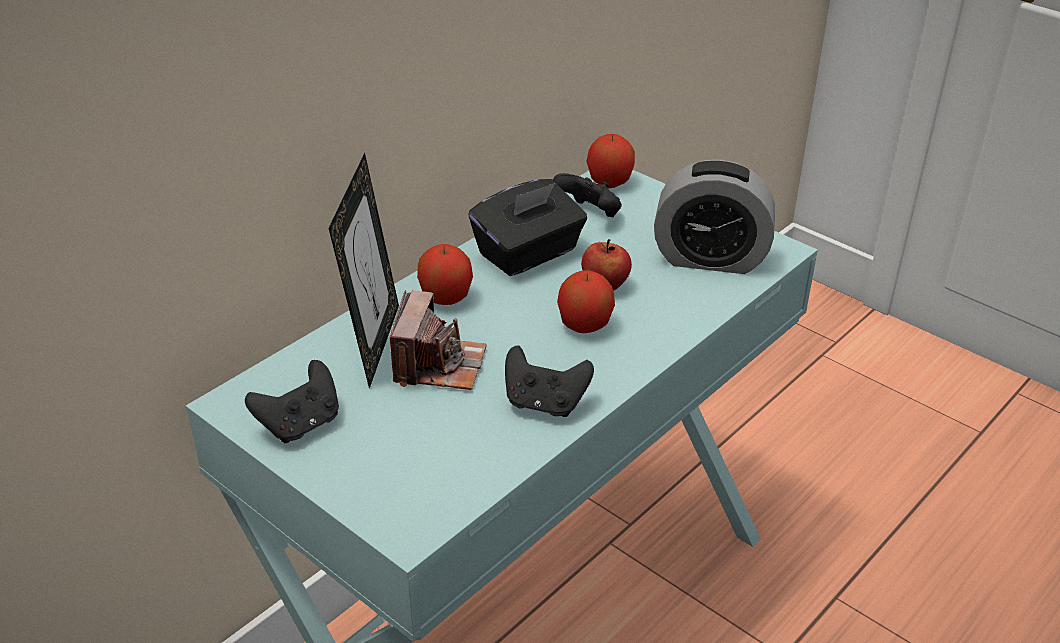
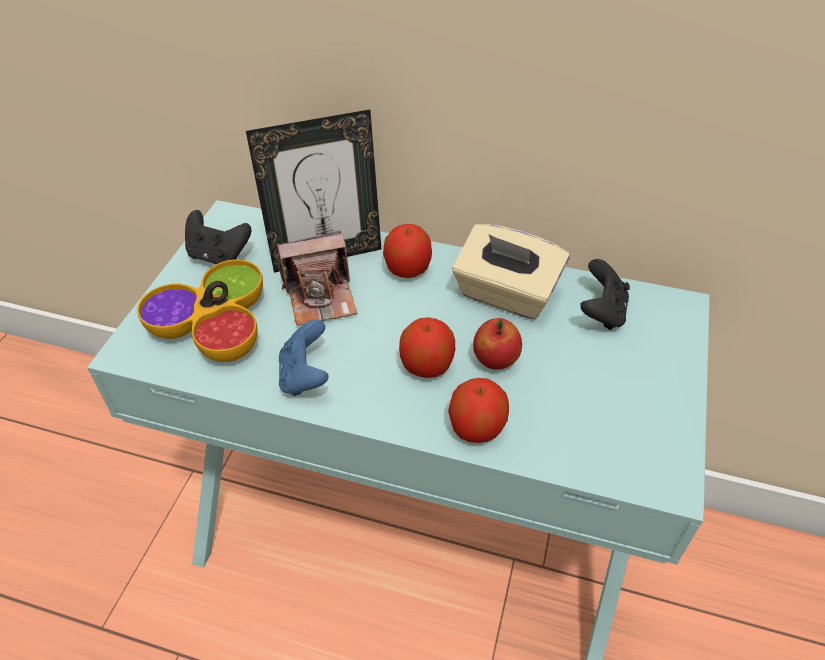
camera: 65 degrees right, 10 degrees up
(419, 451) = (214, 325): none -> bowl
(528, 253) = (505, 295): black tissue box -> beige tissue box
(544, 403) = (305, 376): black game controller -> blue game controller
(609, 182) = (667, 308): apple -> apple (476, 428)
(710, 258) = (602, 426): alarm clock -> none

